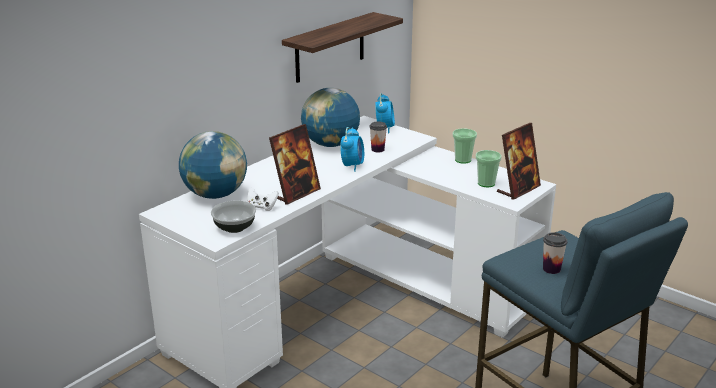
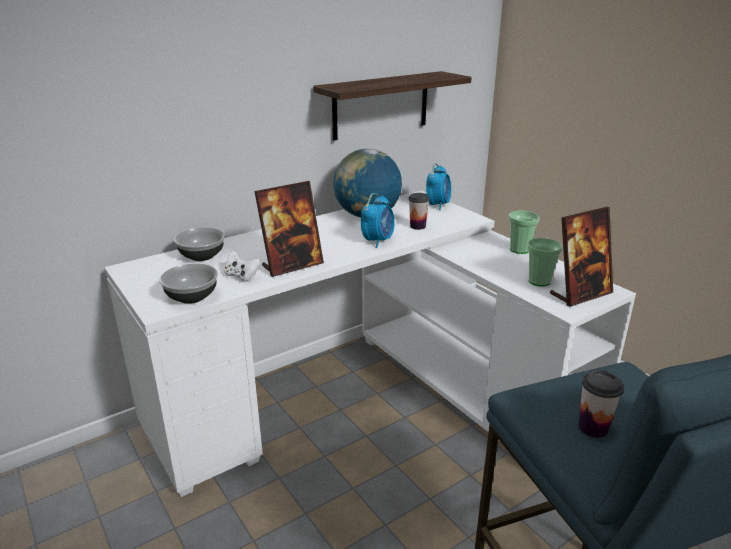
camera: 15 degrees right, 0 degrees up
(215, 195) = (202, 256): globe -> bowl

